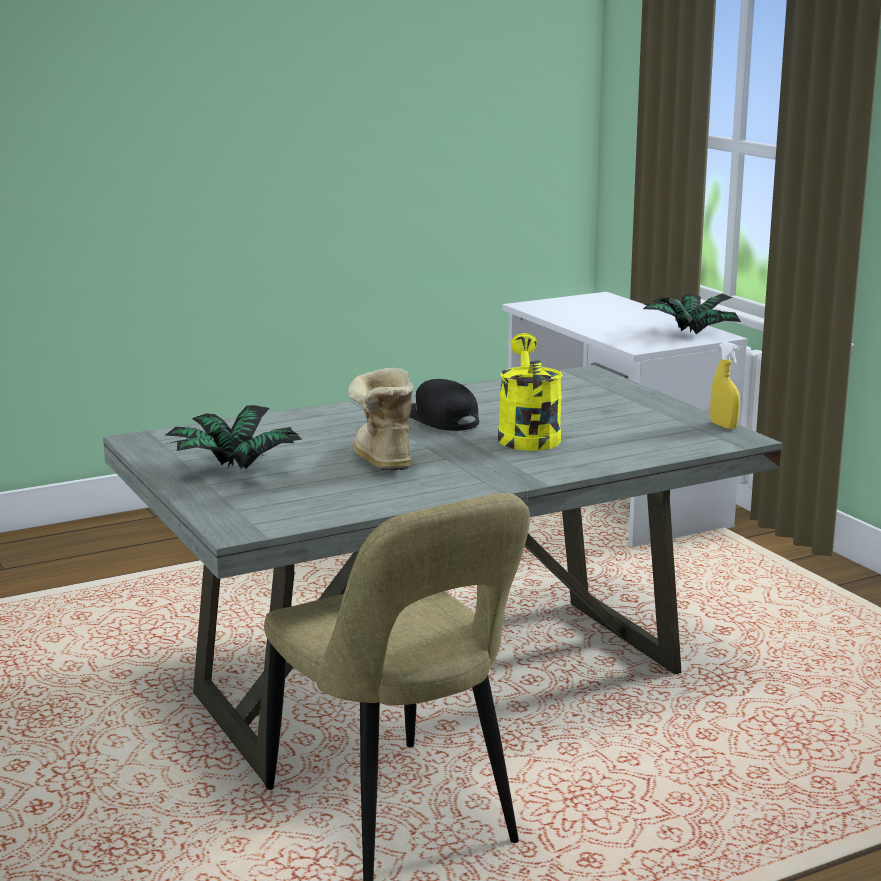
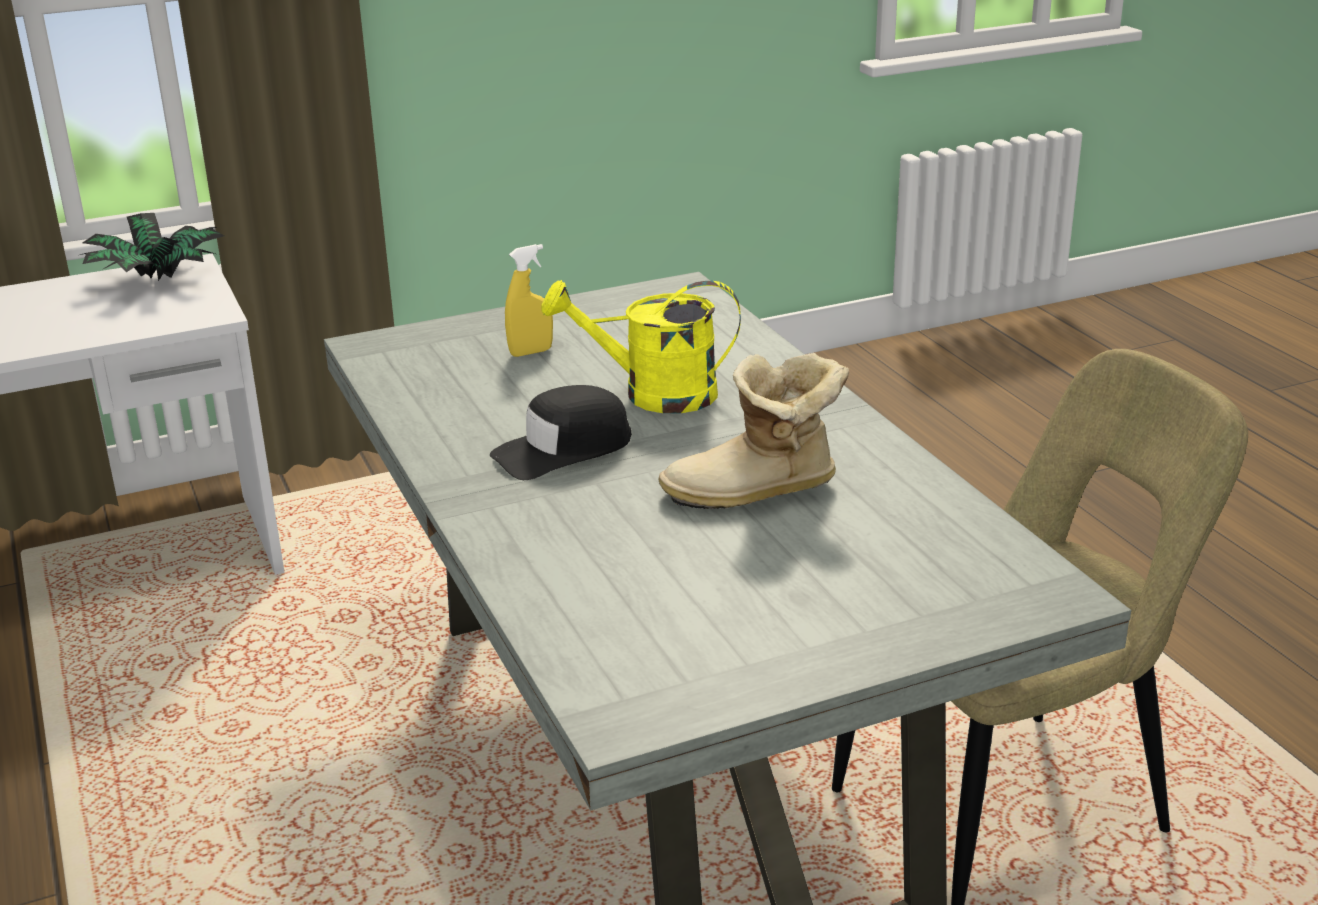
camera: 85 degrees left, 10 degrees up
(233, 468) = (786, 611): potted plant -> none
(723, 426) = (634, 290): yellow spray bottle -> yellow spray bottle (531, 352)

